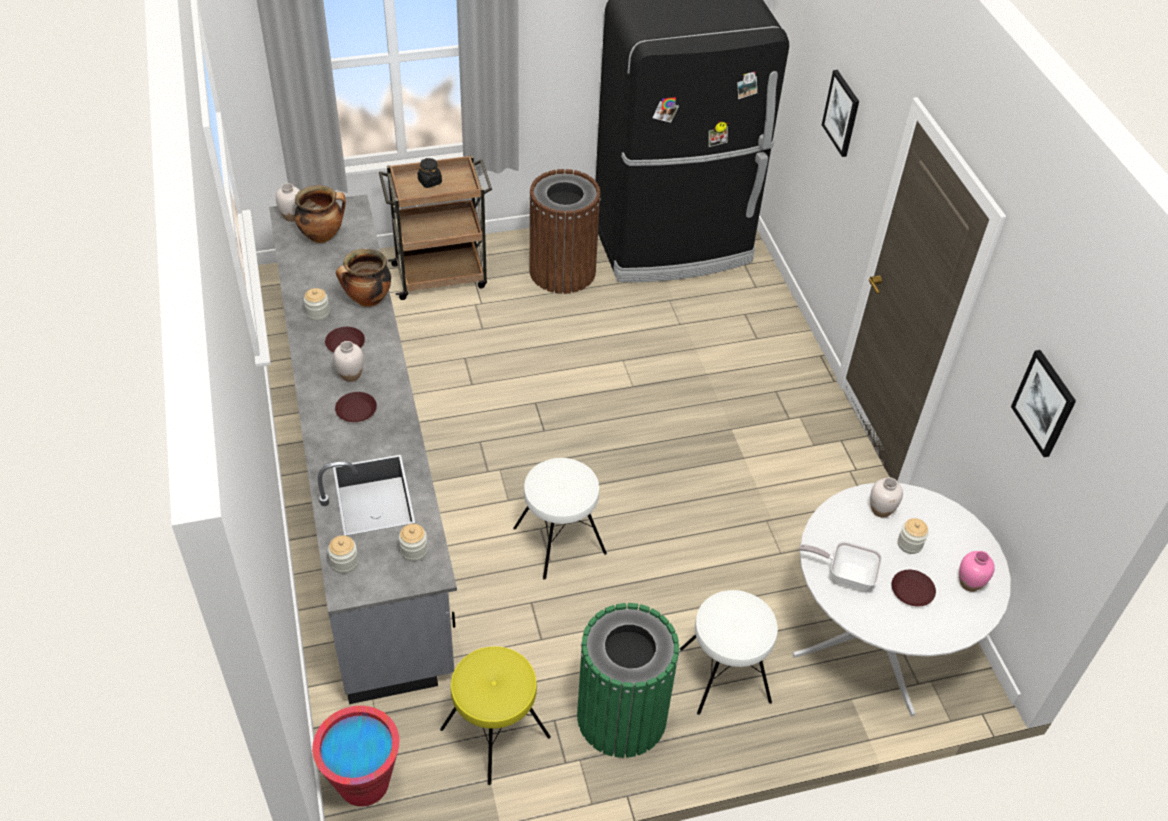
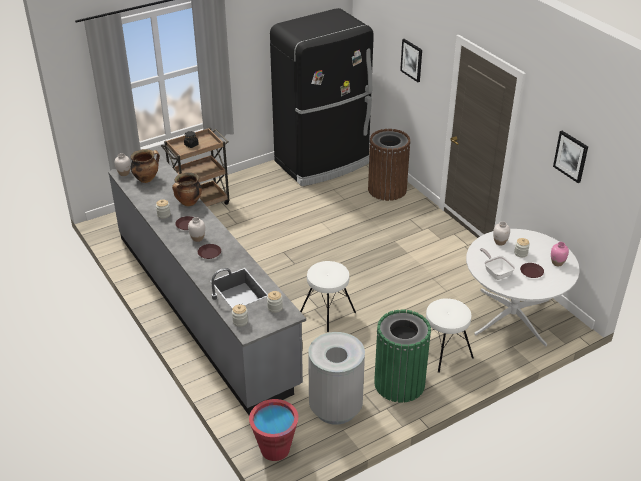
camera: 15 degrees left, 10 degrees down
(494, 733) = (335, 408): yellow stool -> grey trash can
(562, 271) = (268, 187): brown trash can -> brown trash can (387, 189)
(846, 574) = (496, 272): frying pan -> frying pan turned 60 degrees clockwise

